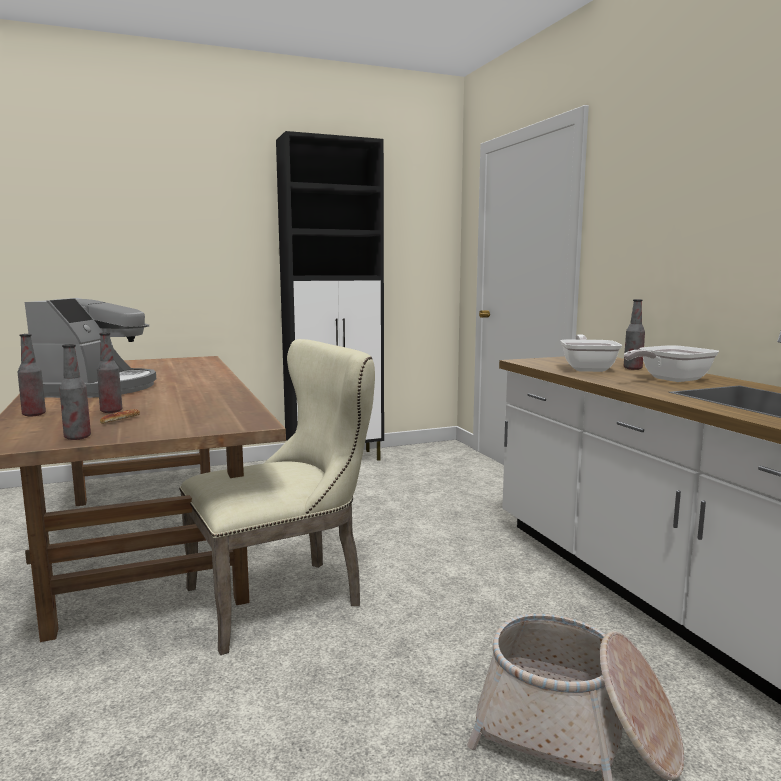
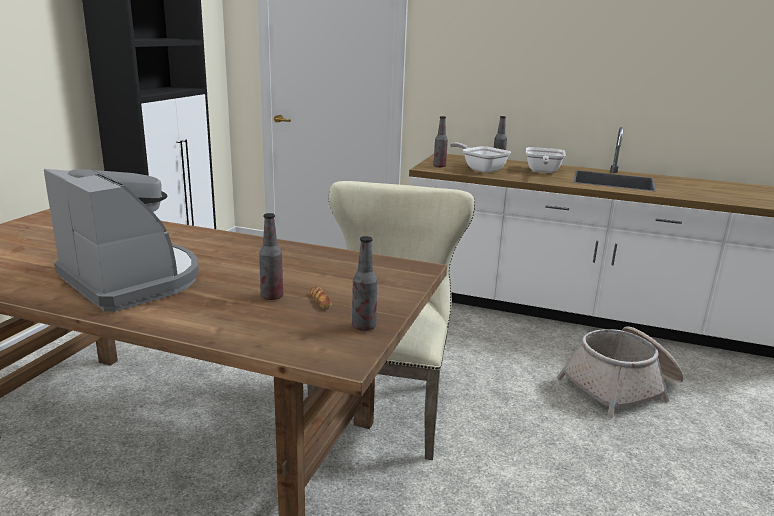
camera: 50 degrees left, 10 degrees up
(34, 414) = (217, 326): bottle -> bottle (439, 166)

